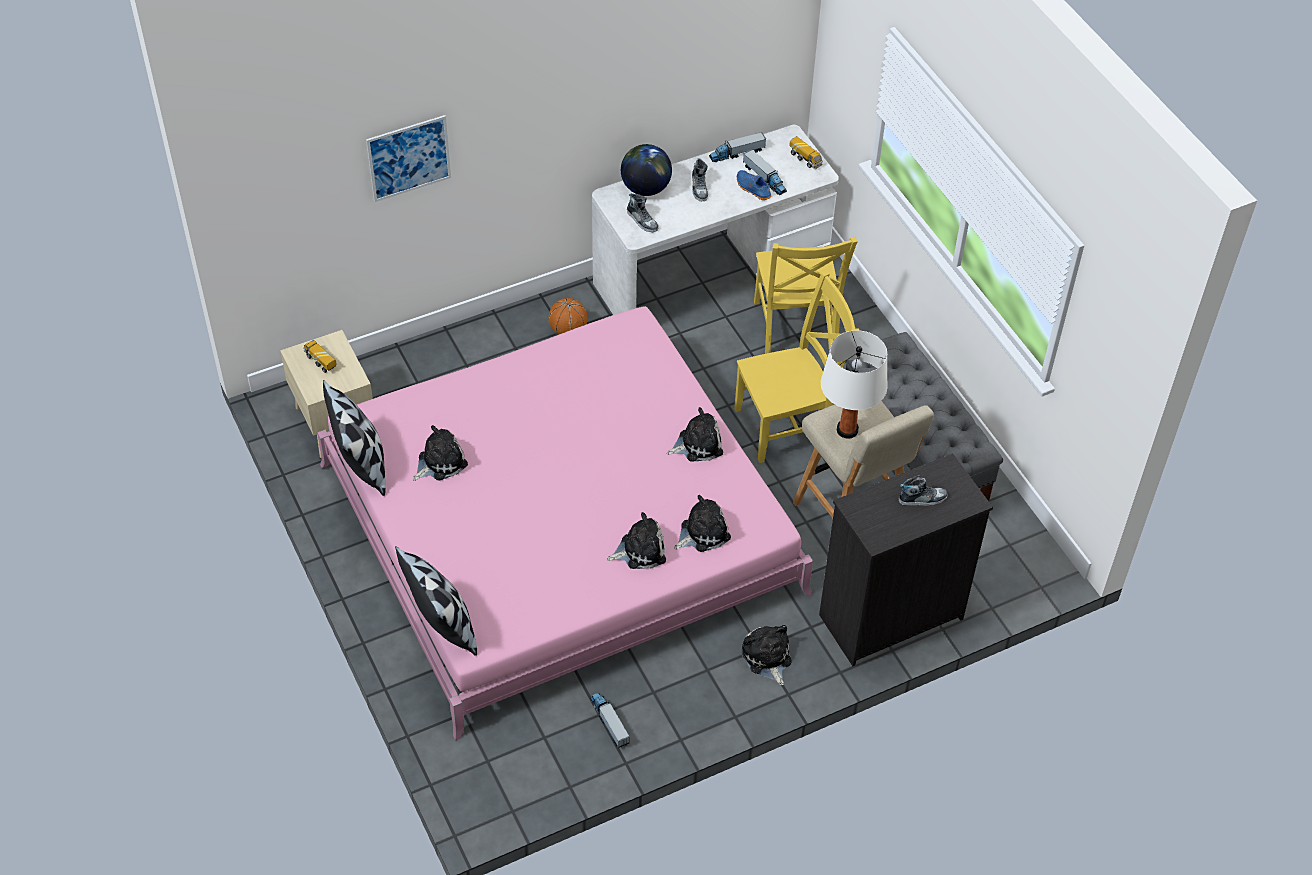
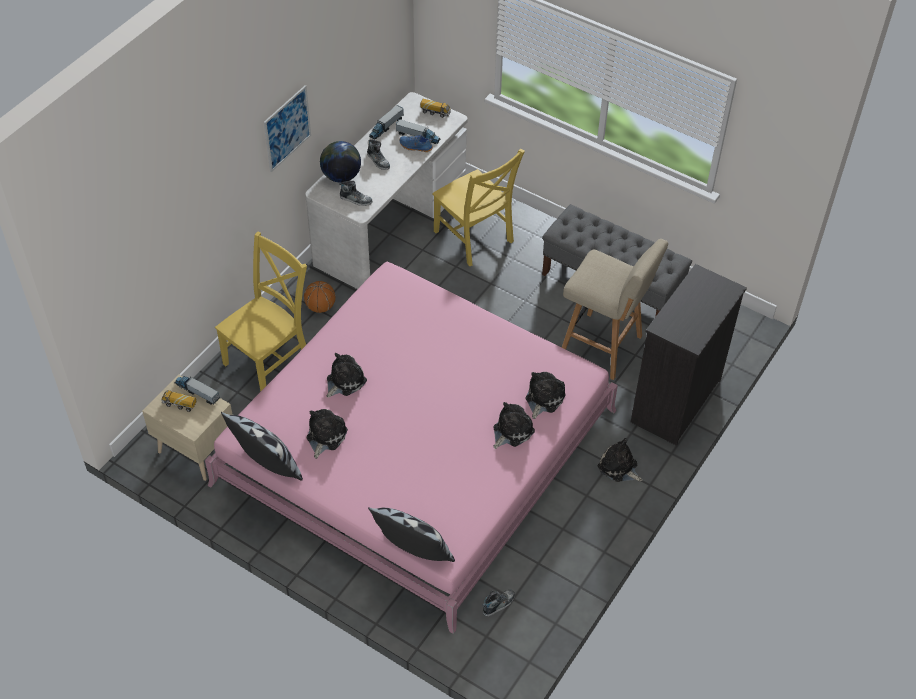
camera: 30 degrees left, 0 degrees up
(409, 158) = (191, 216): picture -> picture (287, 128)
(609, 722) = (548, 565): toy truck -> toy truck (197, 392)
(697, 444) = (495, 340): plush toy -> plush toy (344, 381)
(789, 425) = (518, 304): yellow chair -> yellow chair (270, 359)
(847, 430) = (600, 282): white table lamp -> none
(922, 498) = (700, 302): shoe -> shoe (498, 604)

